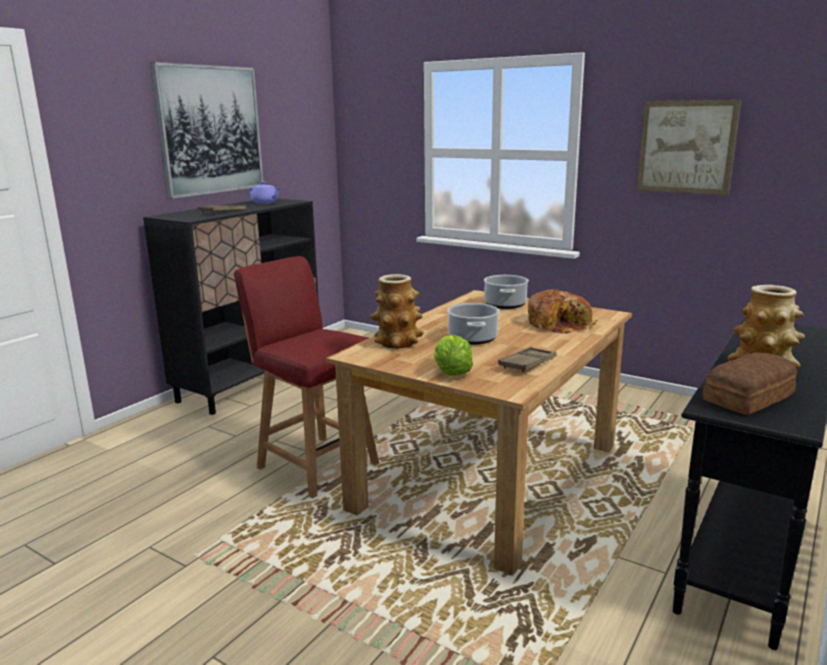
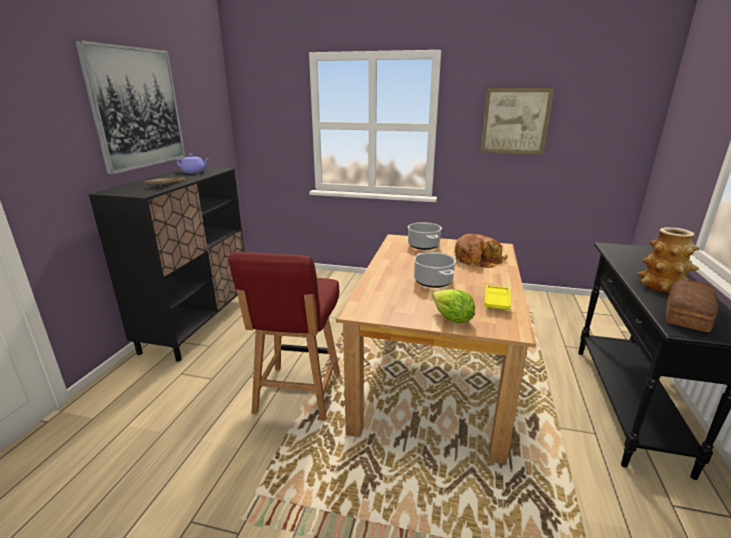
camera: 20 degrees left, 5 degrees up
(316, 464) = (297, 394): red chair -> red chair turned 105 degrees counterclockwise
(397, 342) = (380, 293): vase -> none
(527, 364) = (496, 301): brown tray -> yellow tray

